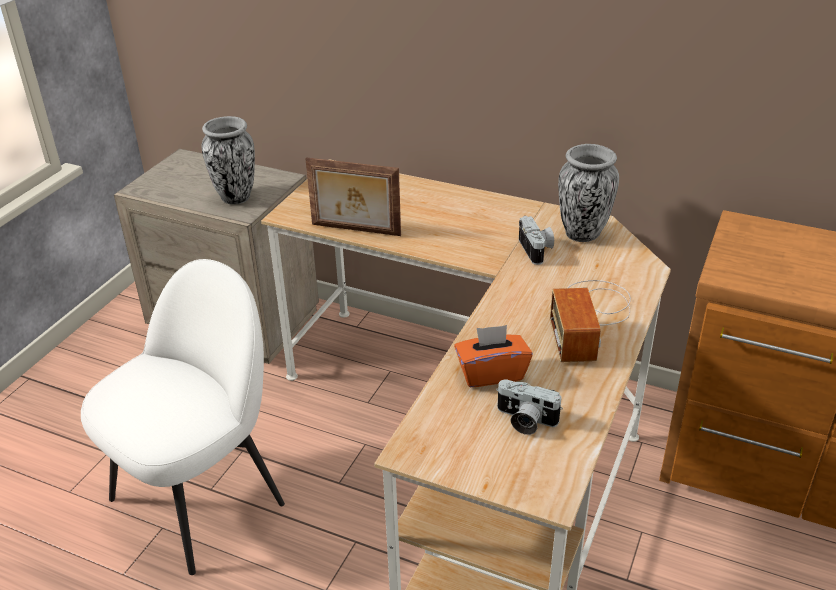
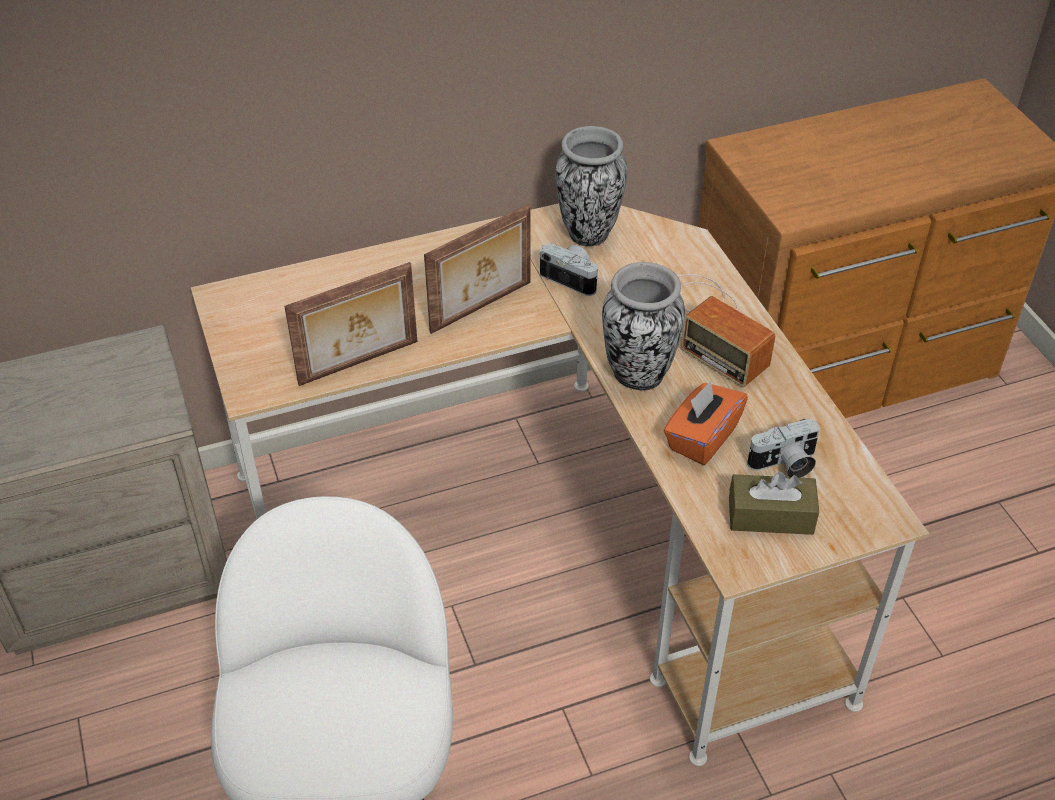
camera: 45 degrees left, 10 degrees up
(235, 197) = (118, 406): vase -> vase (638, 376)
(460, 238) = (482, 308): none -> picture frame
(471, 441) = (770, 516): none -> brown tissue box

